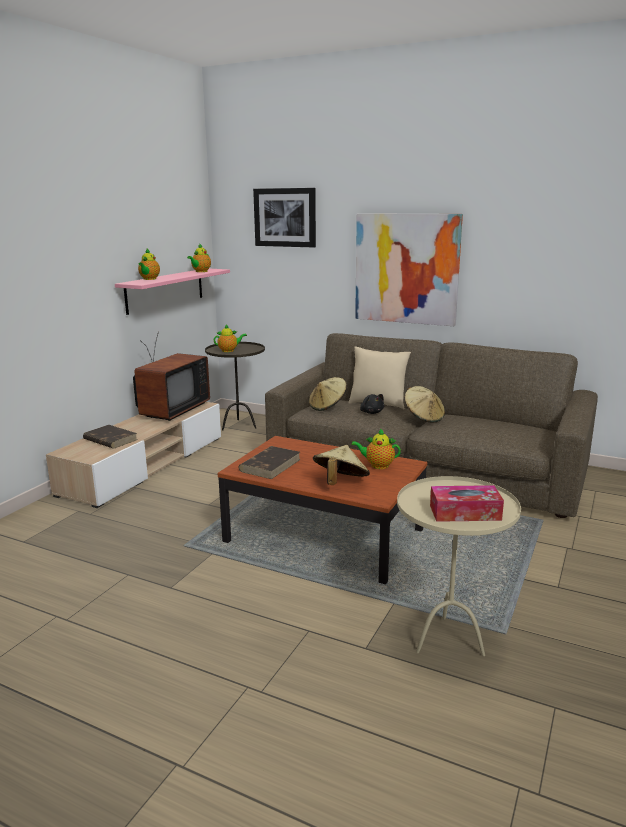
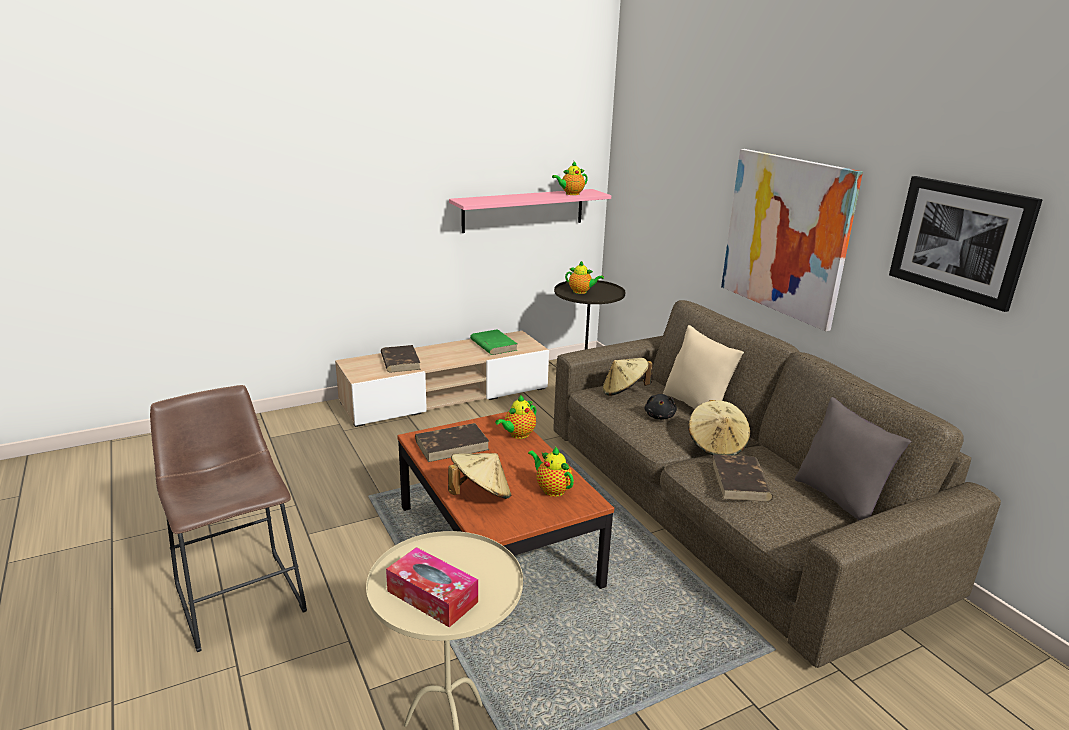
camera: 35 degrees right, 5 degrees up
(149, 279) = (493, 197): teapot -> teapot (518, 435)
(170, 410) = (493, 345): television -> green book
(174, 647) = (239, 593): none -> brown stool
(285, 217) = (673, 141): picture -> picture (960, 240)
(468, 428) = (740, 482): none -> brown book
(517, 423) = (839, 499): none -> grey pillow

